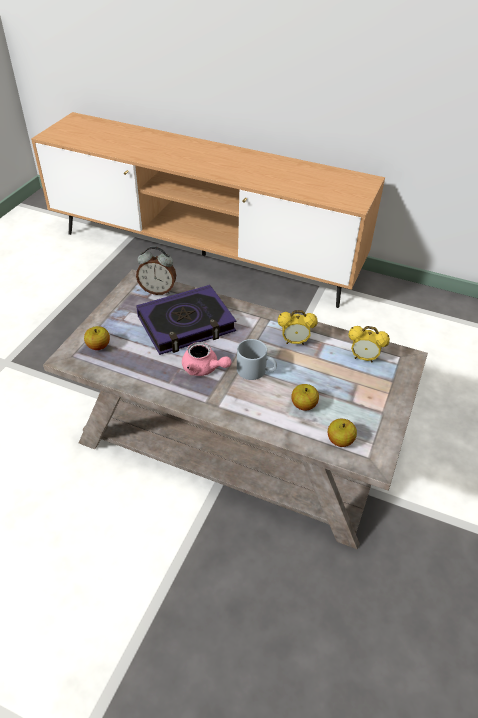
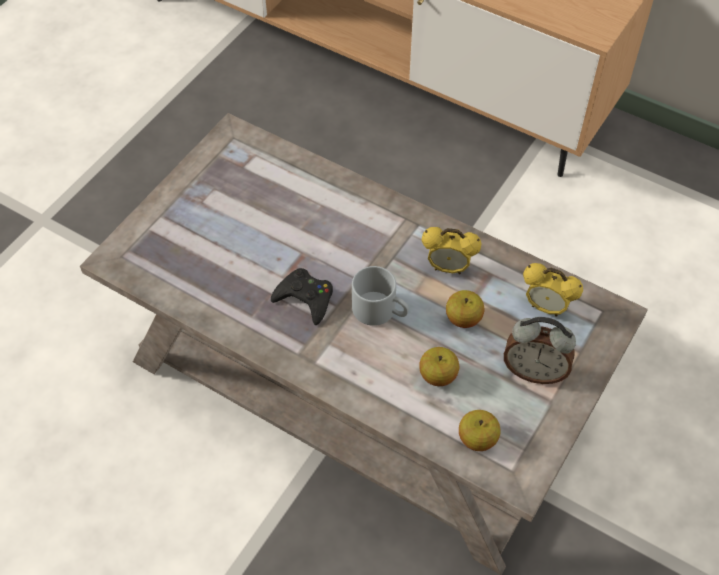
camera: 10 degrees right, 10 degrees up
(98, 346) = (160, 244): apple -> apple (463, 319)
(158, 290) = (260, 155): alarm clock -> alarm clock (534, 371)
(186, 325) = (293, 221): book -> none
(204, 369) = (305, 299): pink teapot -> black game controller

